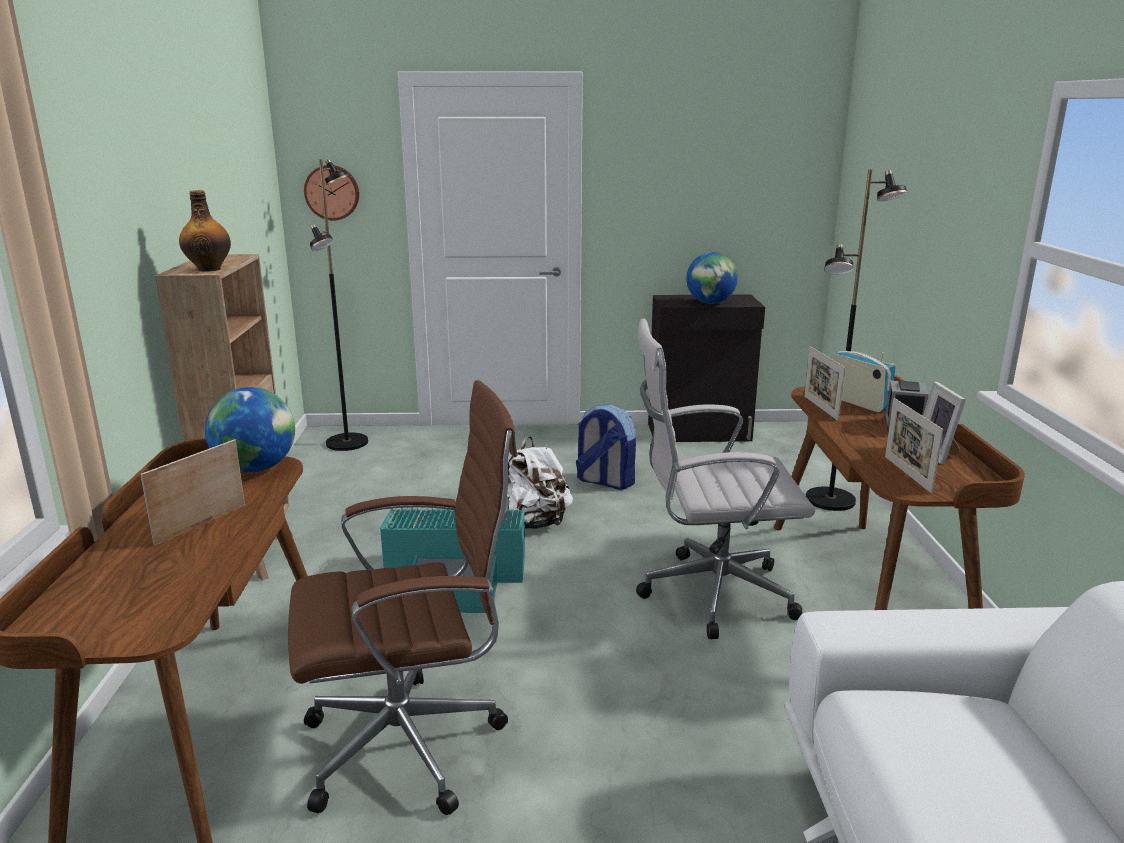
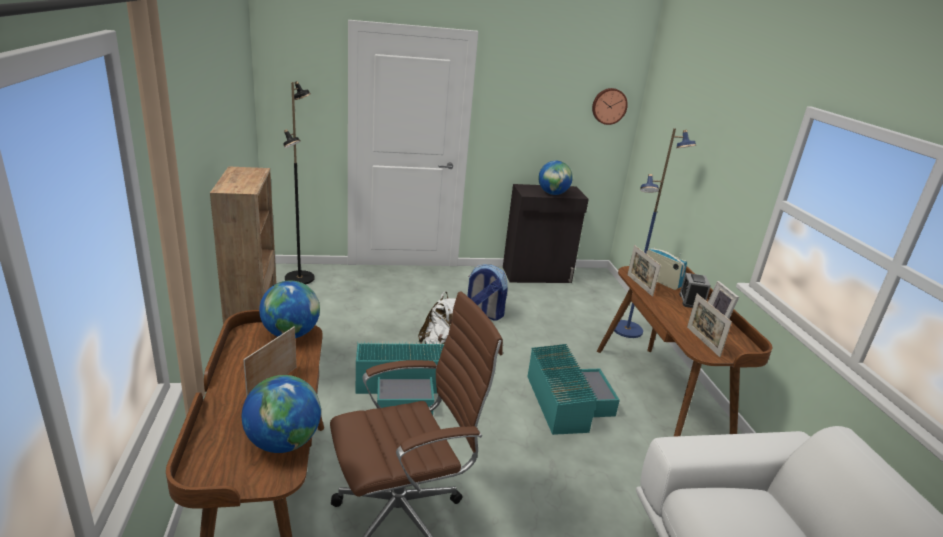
camera: 10 degrees left, 5 degrees up
(182, 591) = (283, 442): none -> globe
(209, 269) = (246, 186): bottle -> none
(332, 192) = (294, 102): wall clock -> wall clock (609, 106)
(710, 594) = (566, 401): white office chair -> turquoise storage box
(831, 500) = (627, 330): black floor lamp -> blue floor lamp

